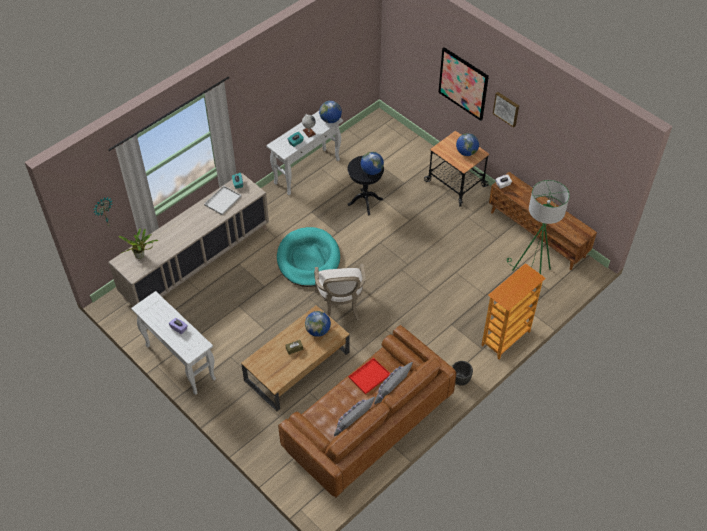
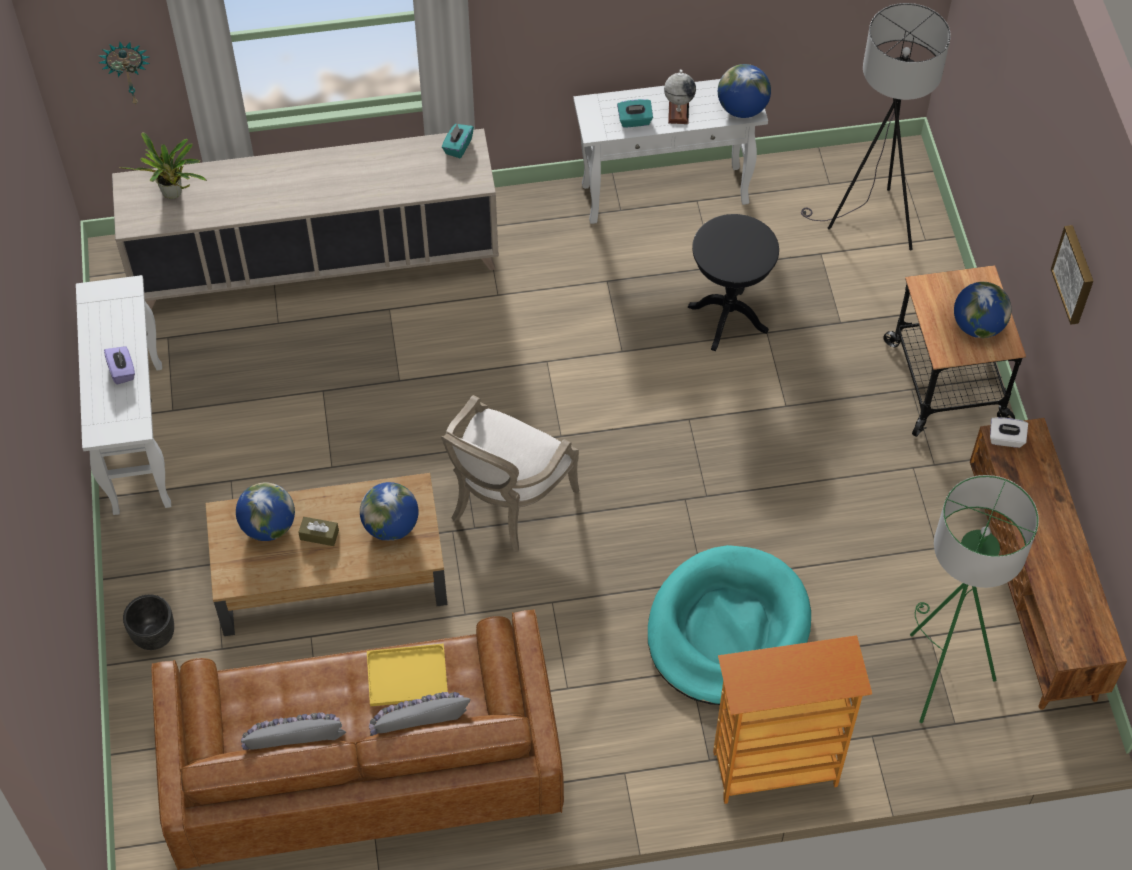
camera: 35 degrees right, 5 degrees up
(222, 201) = (401, 167): white tray -> none
(308, 259) = (522, 374): turquoise dog bed -> turquoise dog bed (727, 629)
(369, 375) = (409, 675): red tray -> yellow tray
(372, 171) = (743, 260): globe -> globe (268, 526)
(386, 145) = (869, 224): none -> grey floor lamp
(460, 380) = (612, 795): black planter -> black planter (154, 636)
(463, 83) = (1033, 169): picture -> none

